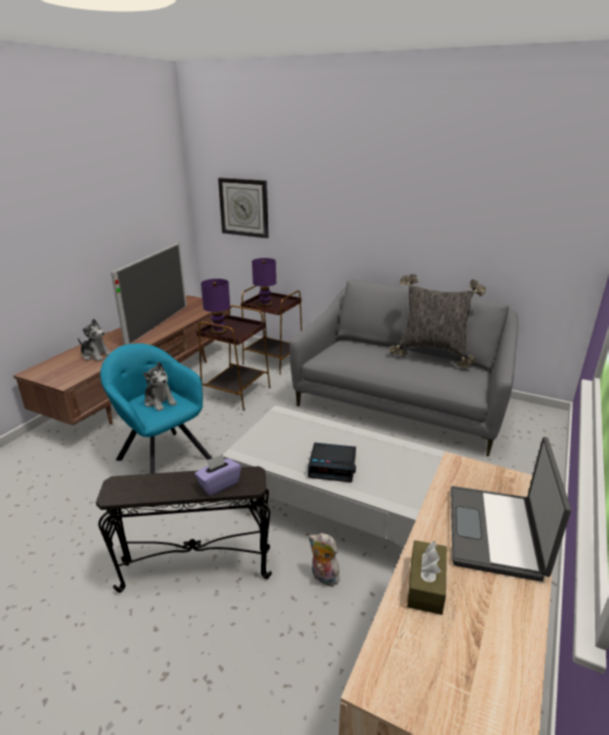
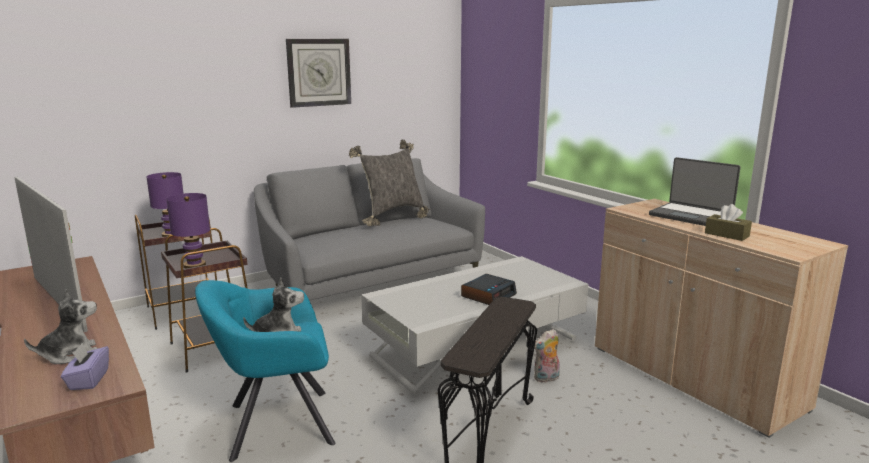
camera: 60 degrees left, 10 degrees down
(219, 484) = (506, 316): purple tissue box -> purple tissue box (88, 380)
(244, 207) = (79, 117): wall clock -> wall clock (319, 72)

